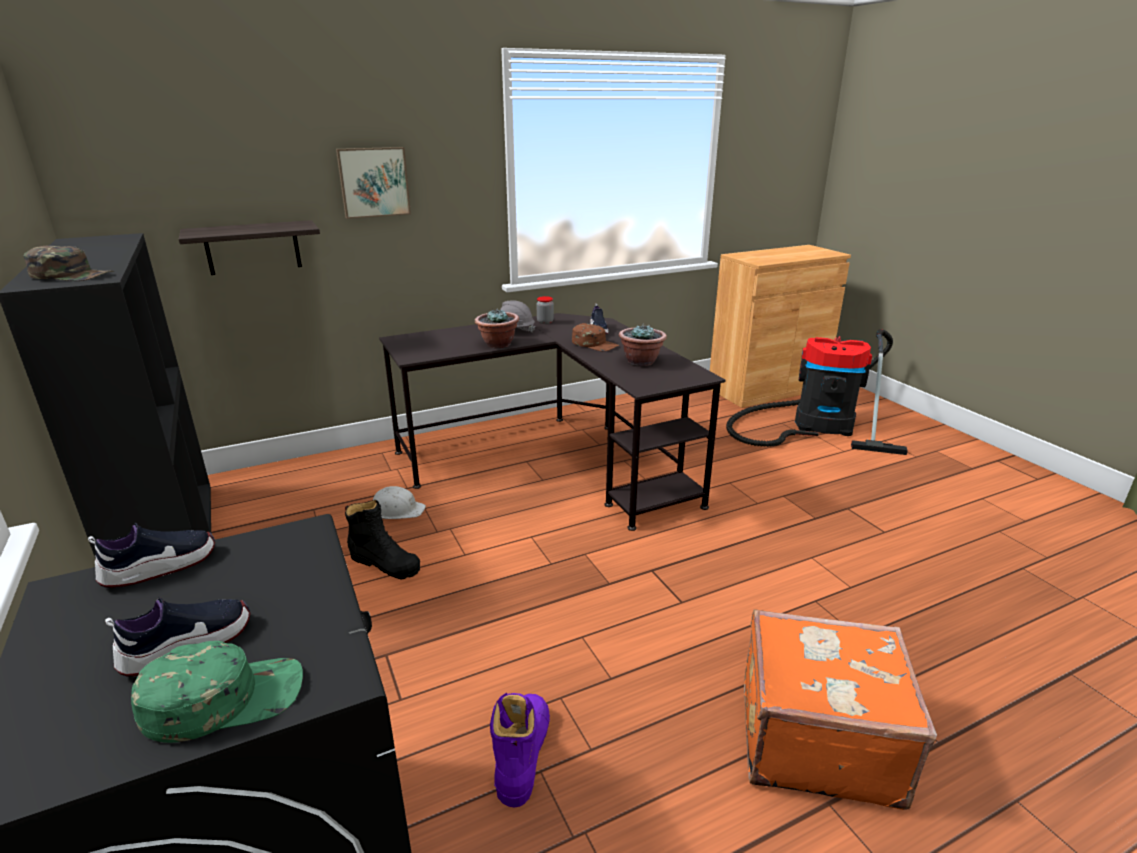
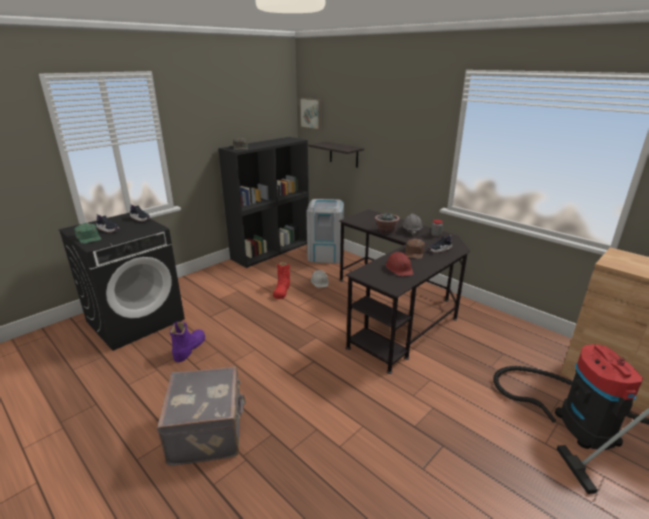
camera: 70 degrees right, 0 degrees up
(295, 480) = (325, 255): none -> grey trash can
(373, 182) = (390, 135): picture -> picture (311, 113)
(385, 563) = (282, 290): black boot -> red boot
(522, 753) = (189, 348): purple boot -> purple boot turned 60 degrees counterclockwise
(641, 362) = (399, 268): potted plant -> red hard hat
(815, 738) = (208, 432): orange suitcase -> grey suitcase

